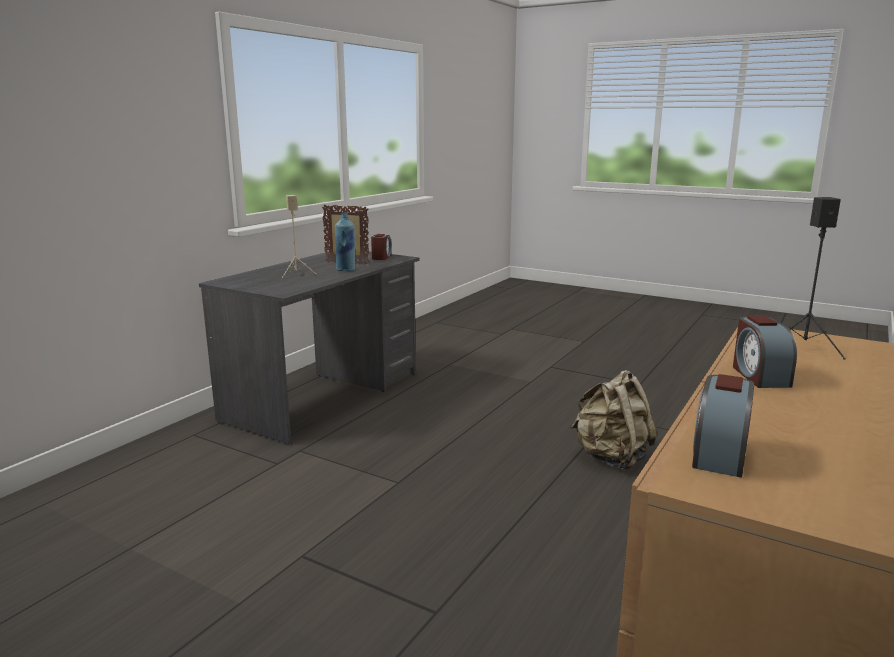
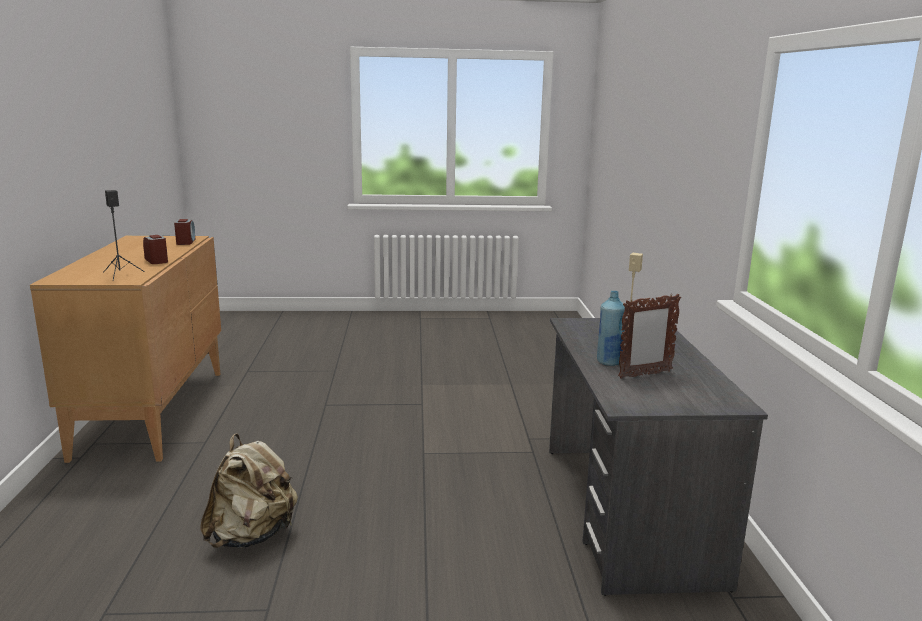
camera: 145 degrees right, 0 degrees up
(381, 257) = (648, 400): alarm clock -> none

